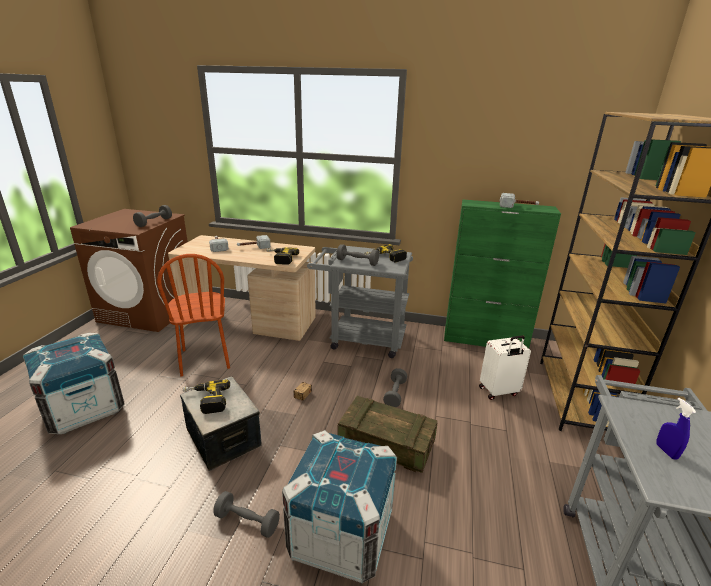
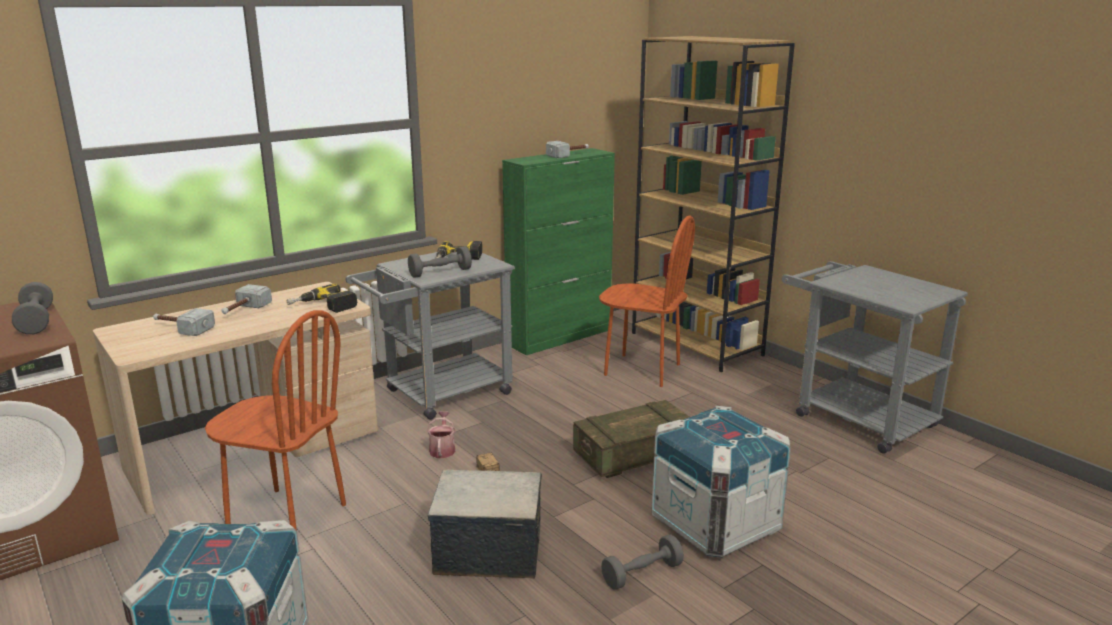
camera: 50 degrees left, 5 degrees down
(206, 401) = (471, 499): power drill -> none
(308, 368) = (442, 449): none -> watering can
(395, 394) = (569, 418): grey dumbbell -> none
(499, 392) = (642, 370): white suitcase -> brown chair
(666, 451) = (882, 291): blue spray bottle -> none

